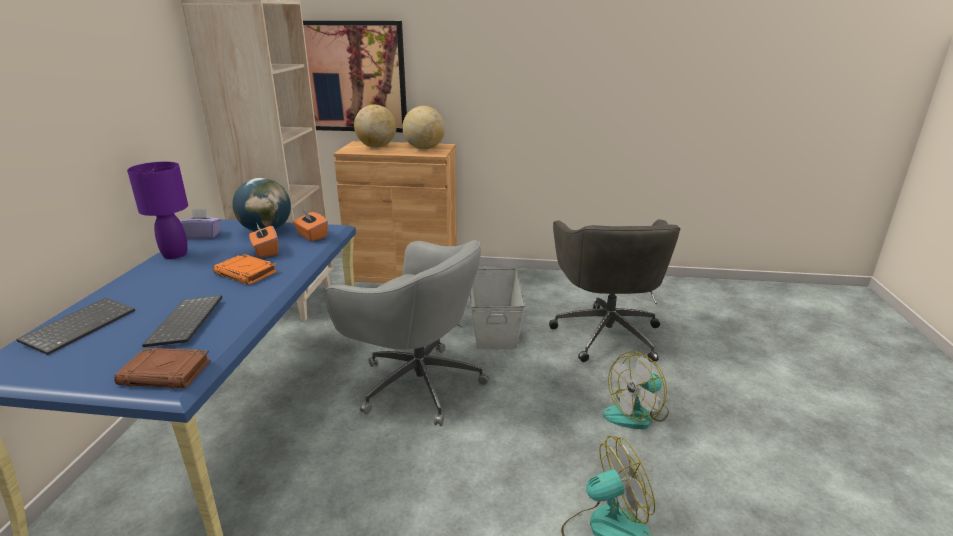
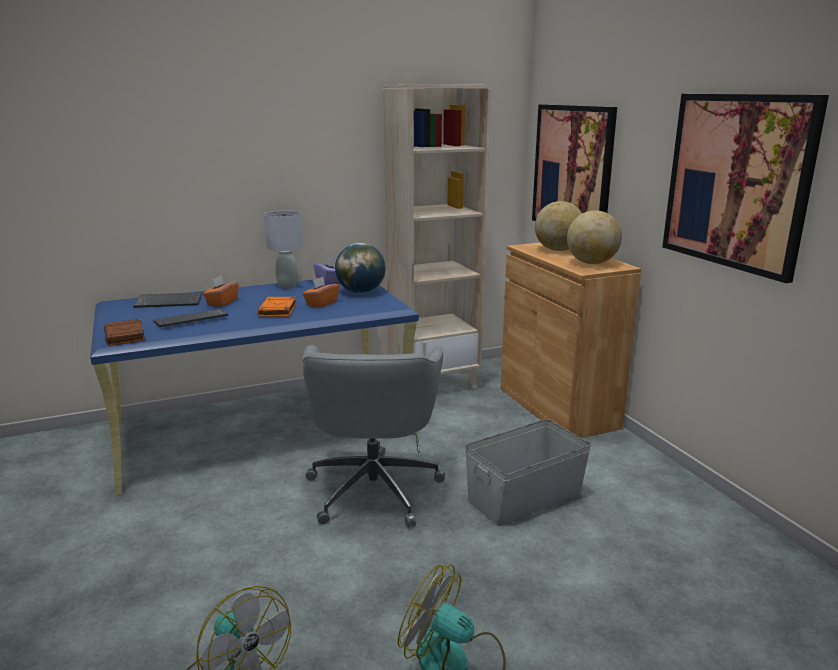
camera: 60 degrees right, 5 degrees down
(175, 255) = (287, 286): purple table lamp -> grey table lamp
(311, 236) = (369, 306): orange tissue box -> orange tissue box (222, 302)
(531, 69) = (736, 182): none -> picture
(606, 333) = (619, 589): grey office chair -> none

